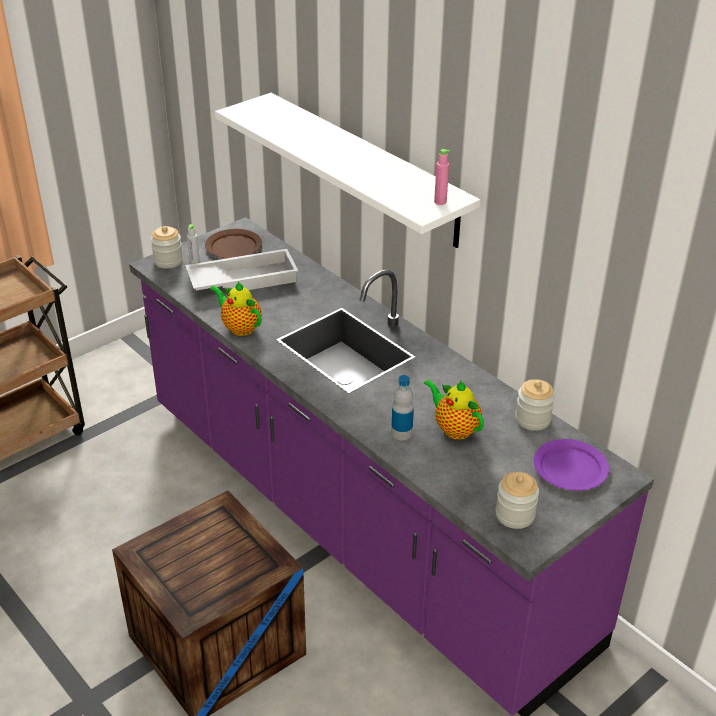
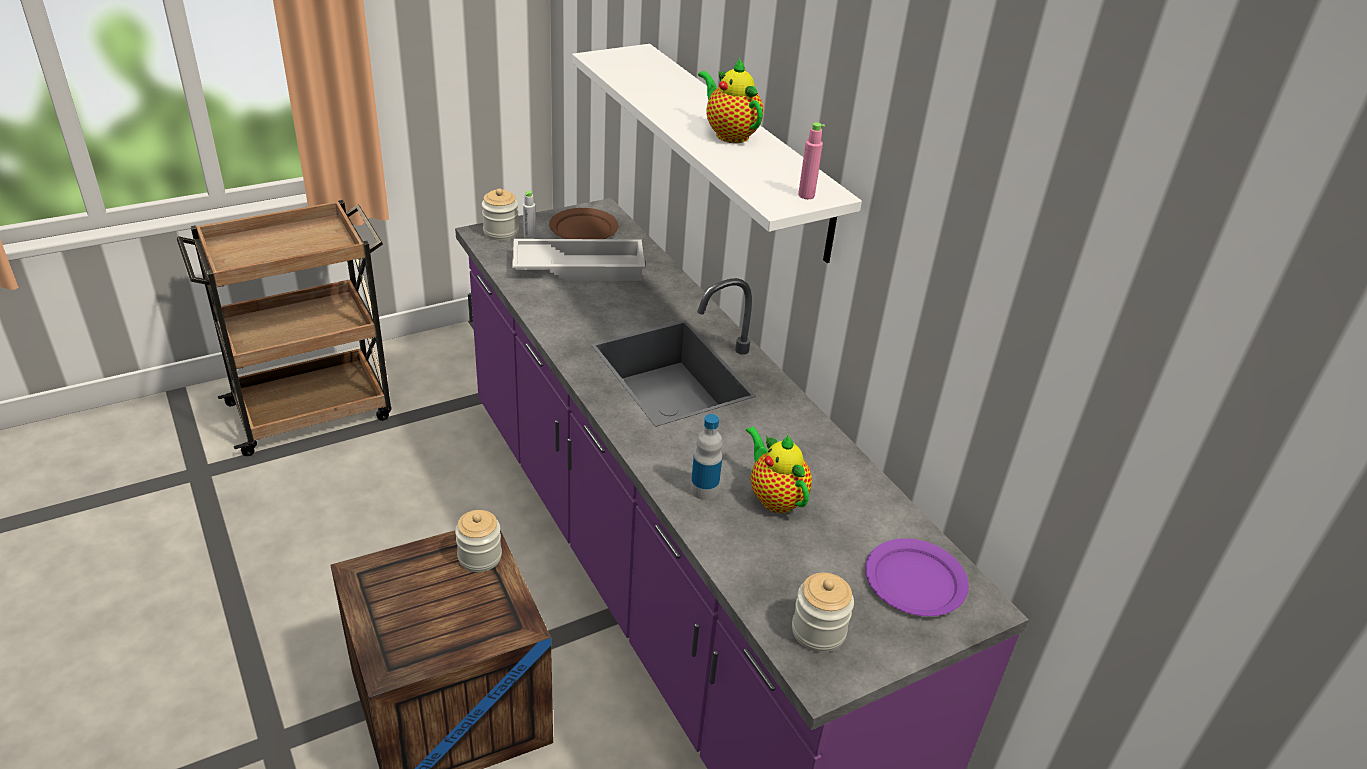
camera: 10 degrees right, 0 degrees up
(239, 327) = (553, 322): teapot -> teapot (729, 134)
(532, 419) = (883, 505): jar -> jar (479, 557)

